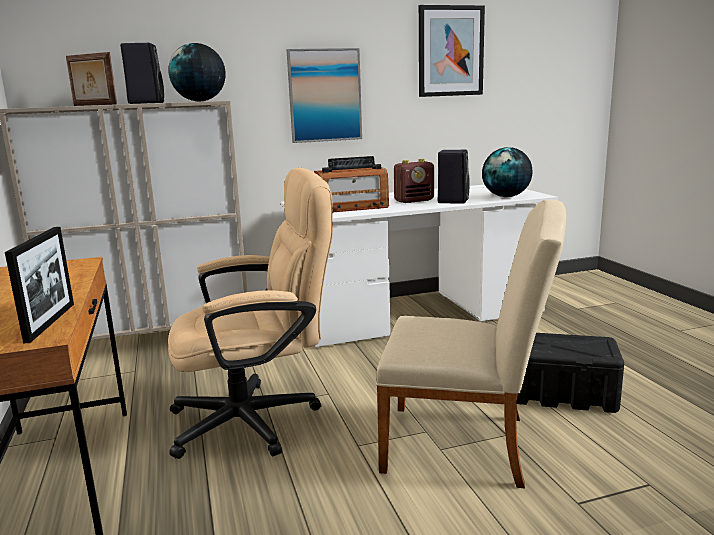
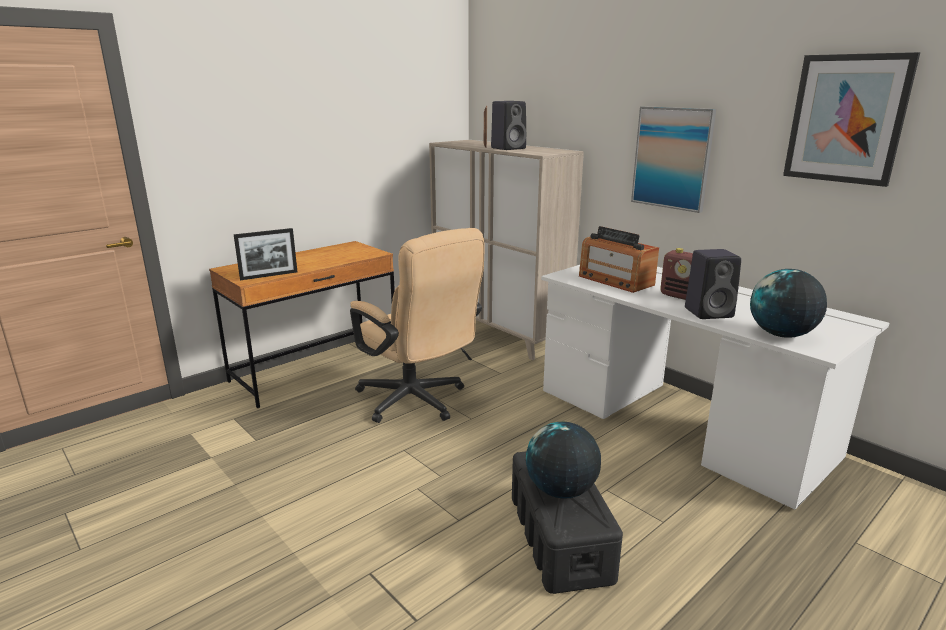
camera: 65 degrees right, 5 degrees up
(200, 101) = (536, 152): globe -> globe (561, 490)
(466, 445) = (430, 500): beige chair -> none

